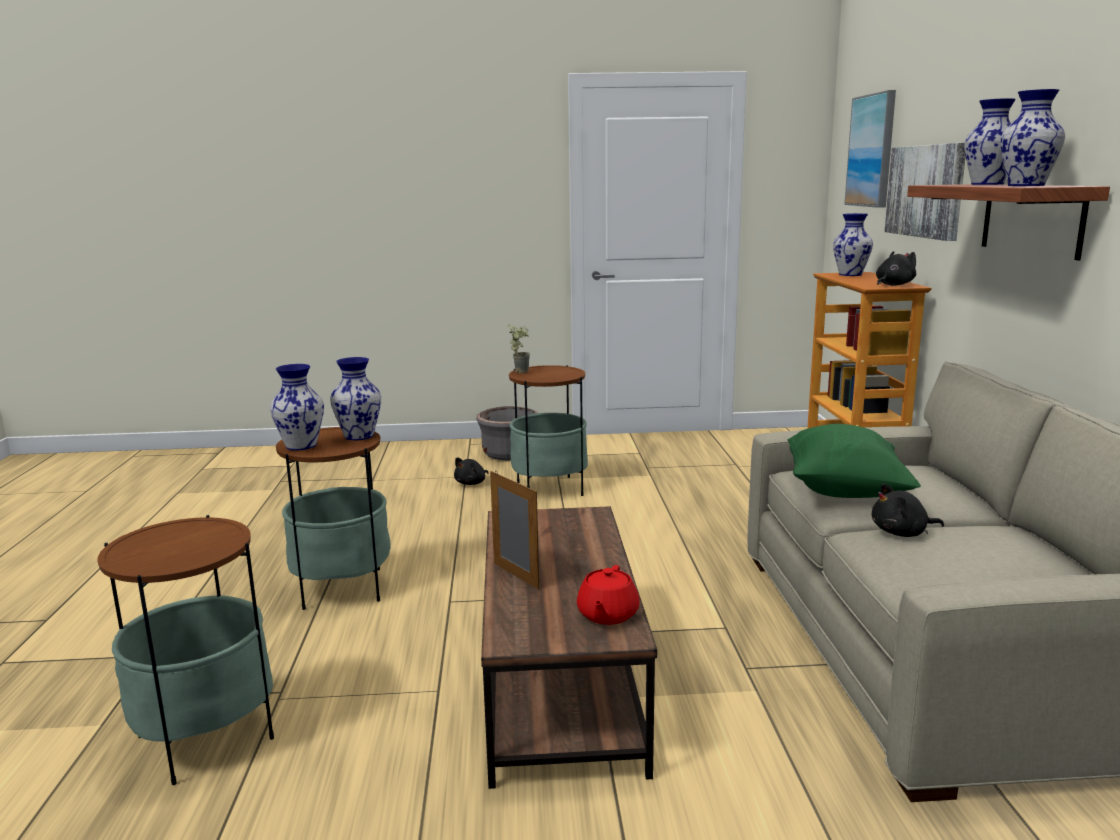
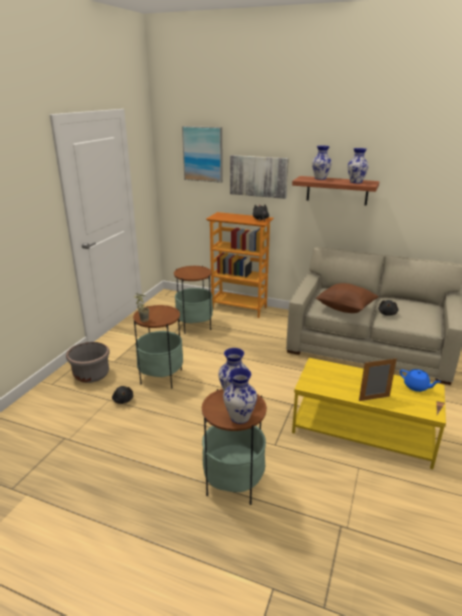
camera: 65 degrees left, 10 degrees up
(205, 737) = (376, 563): side table -> side table (194, 325)
(561, 681) = (363, 430): brown coffee table -> yellow coffee table
(607, 615) = (416, 387): red teapot -> blue teapot
(844, 491) = (345, 309): green pillow -> brown pillow
(850, 274) = (221, 216): vase -> none

